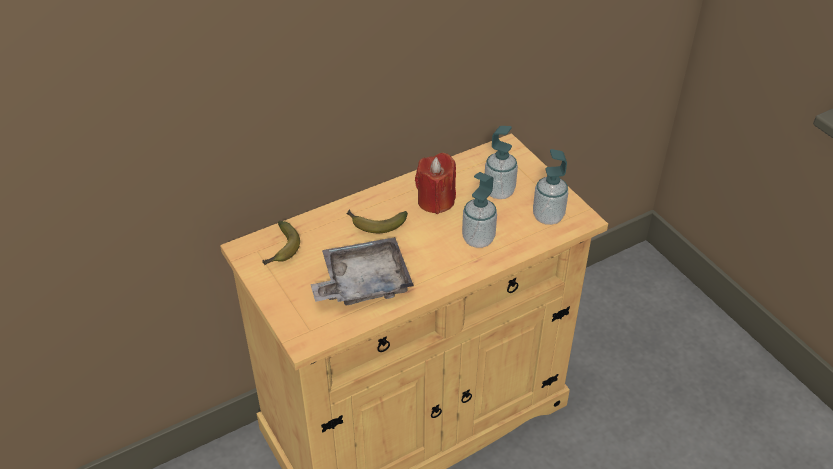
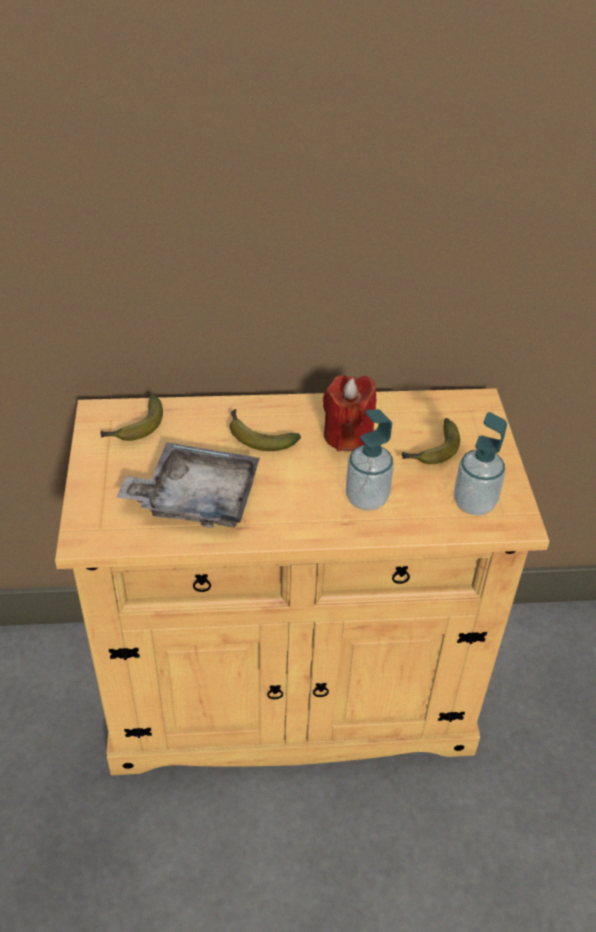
camera: 25 degrees right, 0 degrees up
(499, 191) = (432, 451): soap dispenser -> banana

